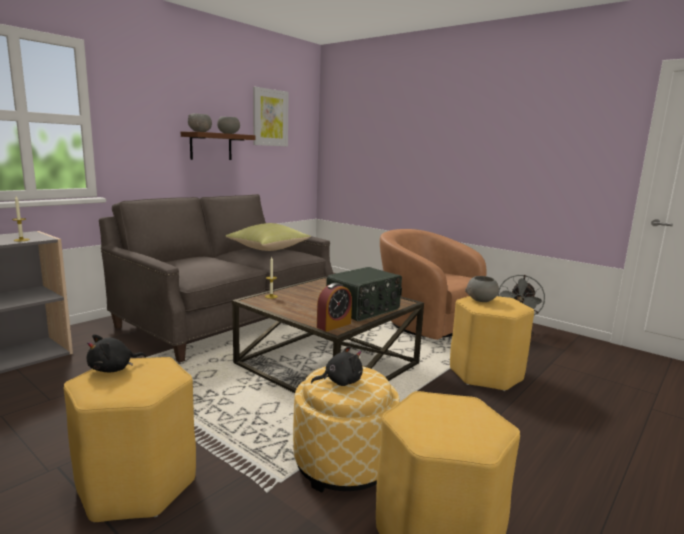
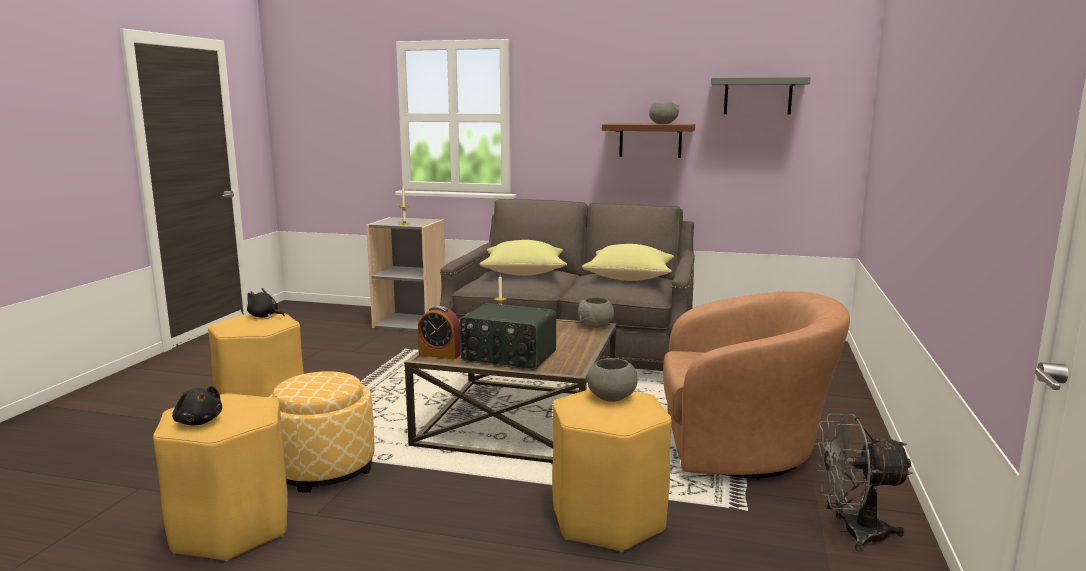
camera: 65 degrees right, 0 degrees up
(200, 132) = (620, 123): grey bowl -> grey bowl (596, 326)
(200, 262) = (525, 273): none -> yellow pillow
(270, 117) = (757, 96): picture -> grey shelf
(340, 382) = (310, 381): black plush toy -> black plush toy (198, 421)
(425, 324) = (742, 451): brown armchair -> brown armchair turned 75 degrees clockwise

